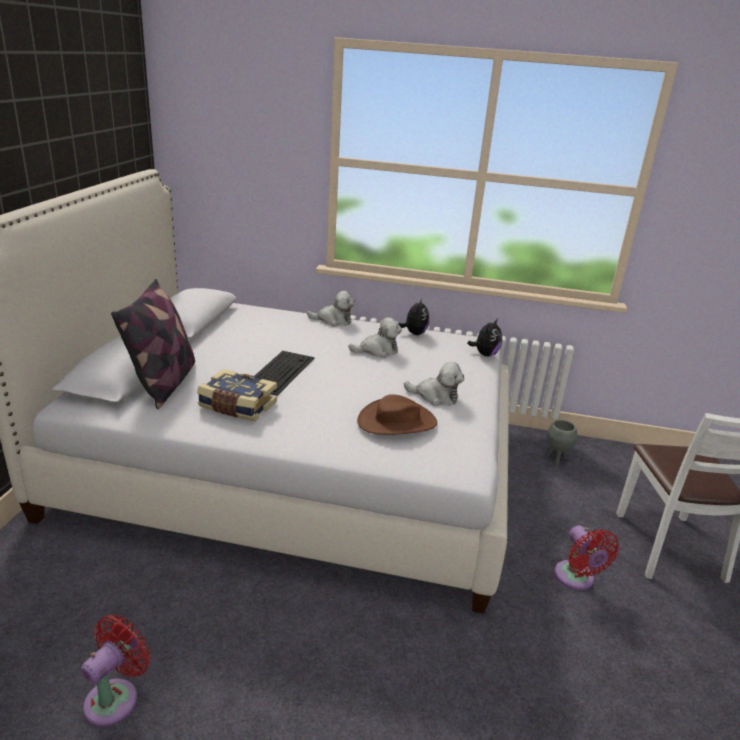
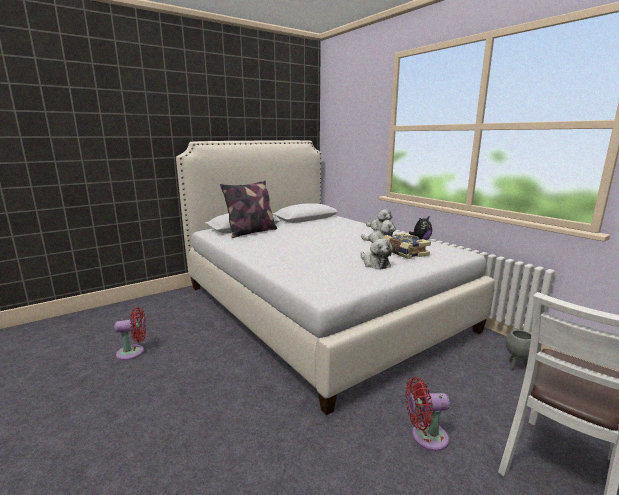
camera: 45 degrees right, 10 degrees down
(237, 406) = (263, 244): book -> book (404, 253)
(280, 371) = (308, 238): keyboard -> none
(397, 422) = (325, 265): brown hat -> none
(485, 354) = (455, 257): plush toy -> none
(576, 579) = (425, 437): red fan -> red fan turned 60 degrees clockwise

